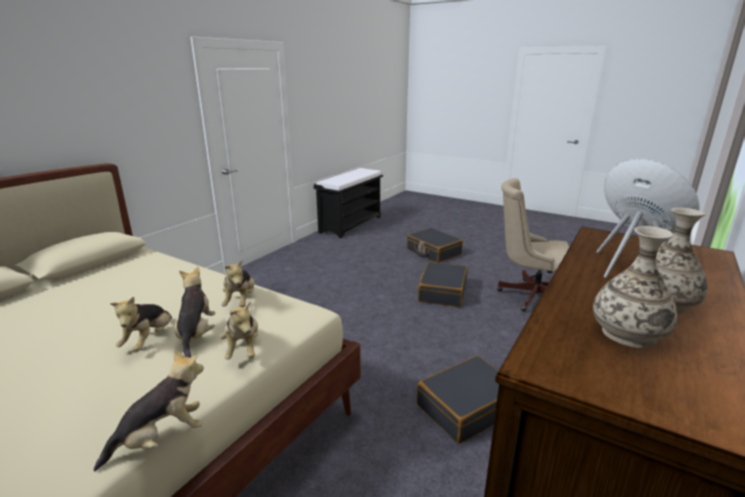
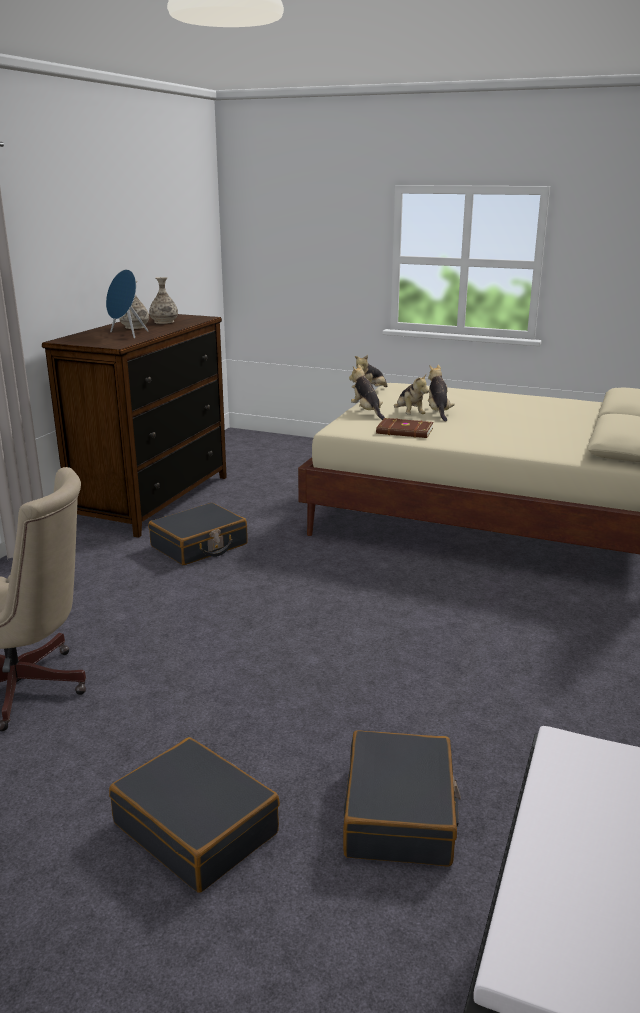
camera: 170 degrees right, 0 degrees up
(240, 301) = (405, 431): plush toy -> brown book
(442, 292) = (197, 679): black suitcase -> black suitcase (400, 813)

